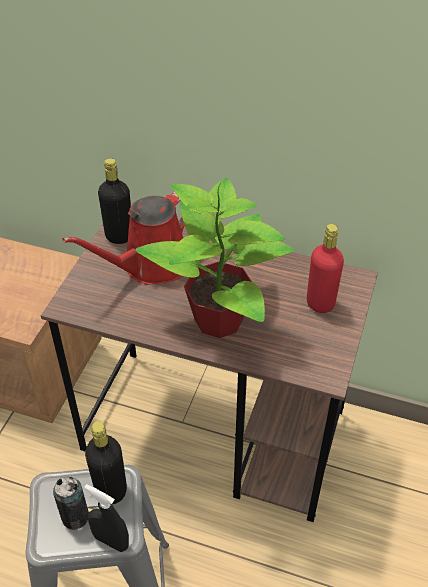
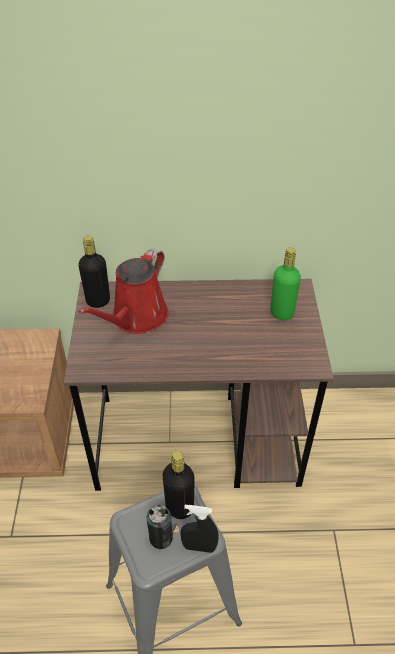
camera: 20 degrees left, 0 degrees up
(220, 319) = (213, 346): potted plant -> none
(320, 303) = (282, 313): red bottle -> green bottle

